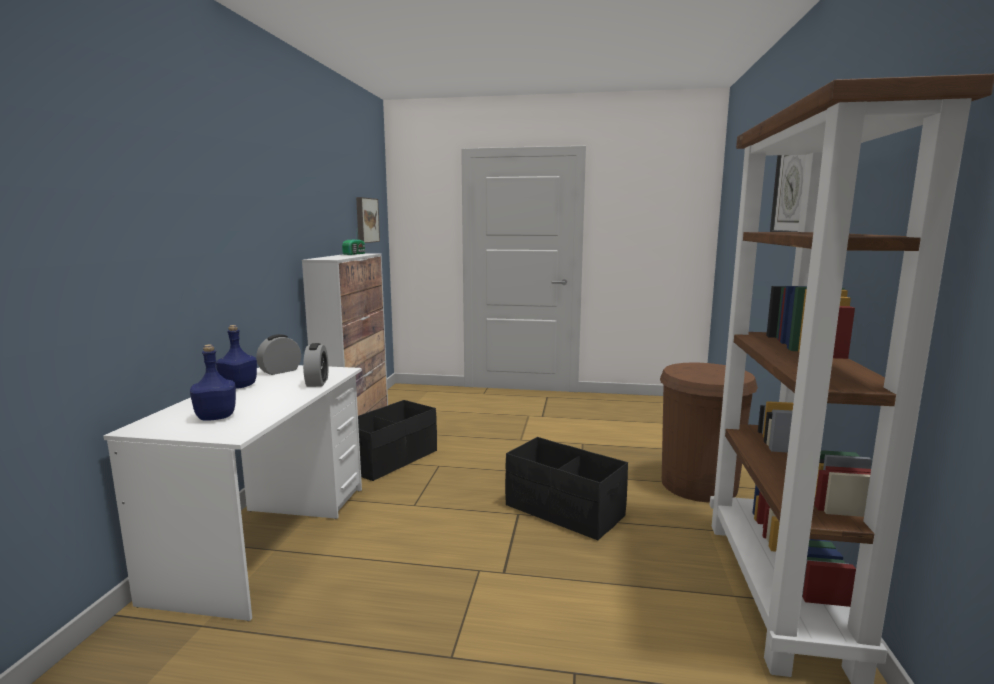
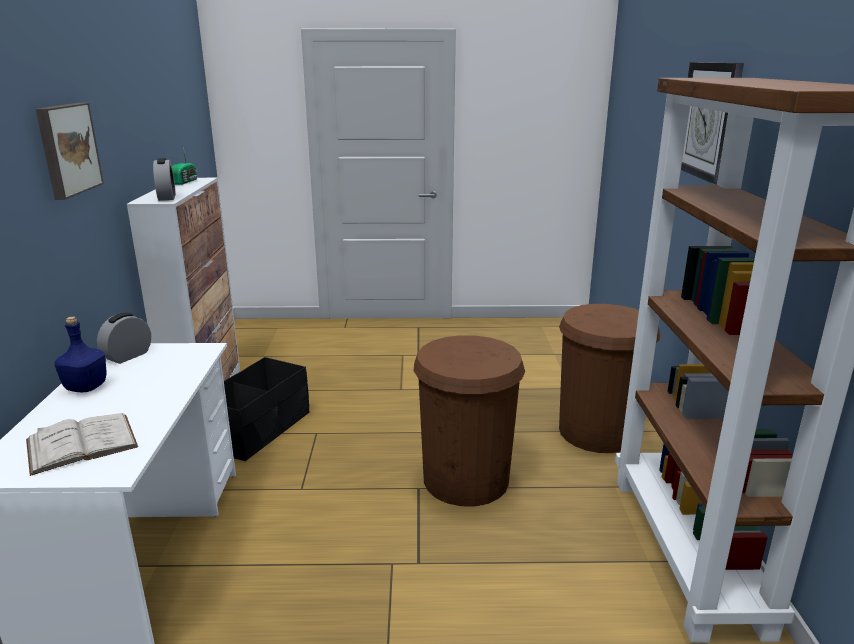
camera: 10 degrees left, 10 degrees up
(217, 417) = (81, 443): blue bottle -> white book
(317, 382) = (182, 373): alarm clock -> alarm clock (167, 197)
(366, 220) = (188, 129): picture -> picture (67, 149)
(564, 511) = (466, 479): black storage box -> brown trash can

